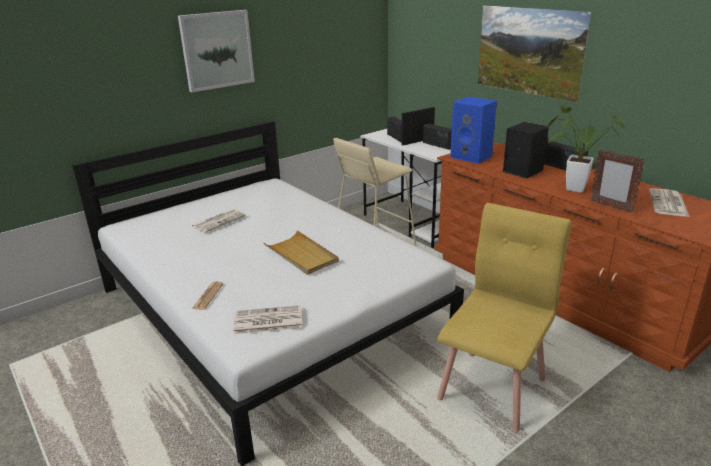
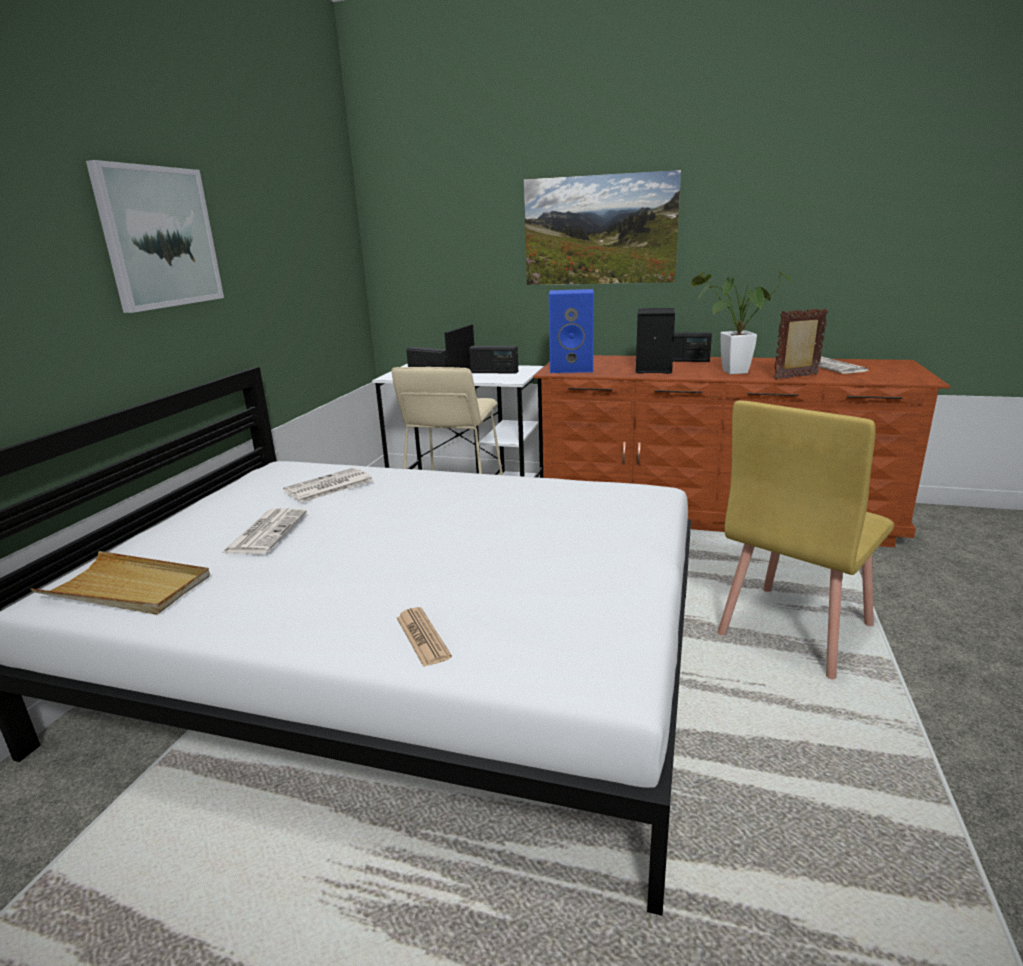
camera: 35 degrees left, 5 degrees down
(267, 321) = (583, 630): newspaper -> newspaper (328, 486)
(301, 255) = (482, 533): beige tray -> beige tray (127, 588)
(493, 389) = (793, 630): yellow chair -> yellow chair turned 135 degrees counterclockwise
(610, 206) = (796, 377): picture frame -> picture frame turned 150 degrees clockwise

